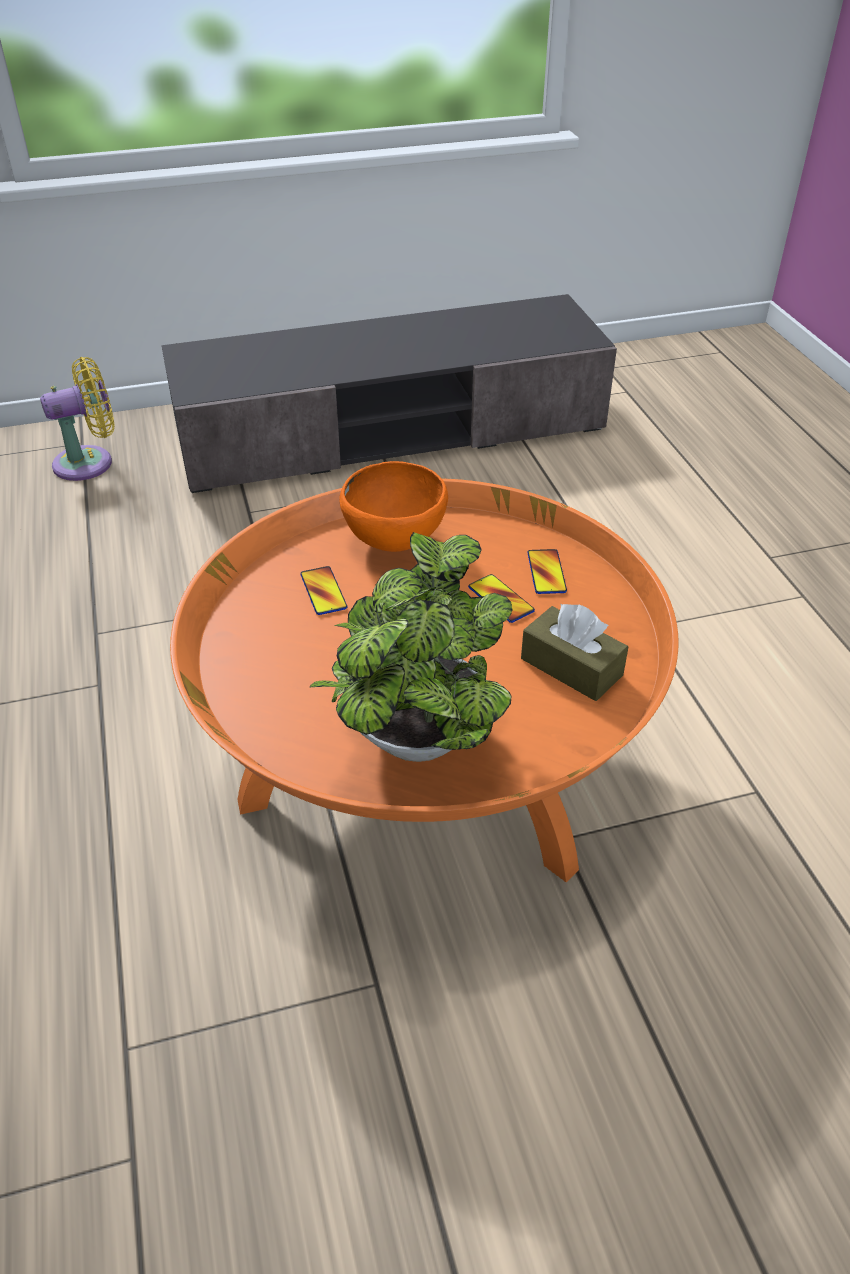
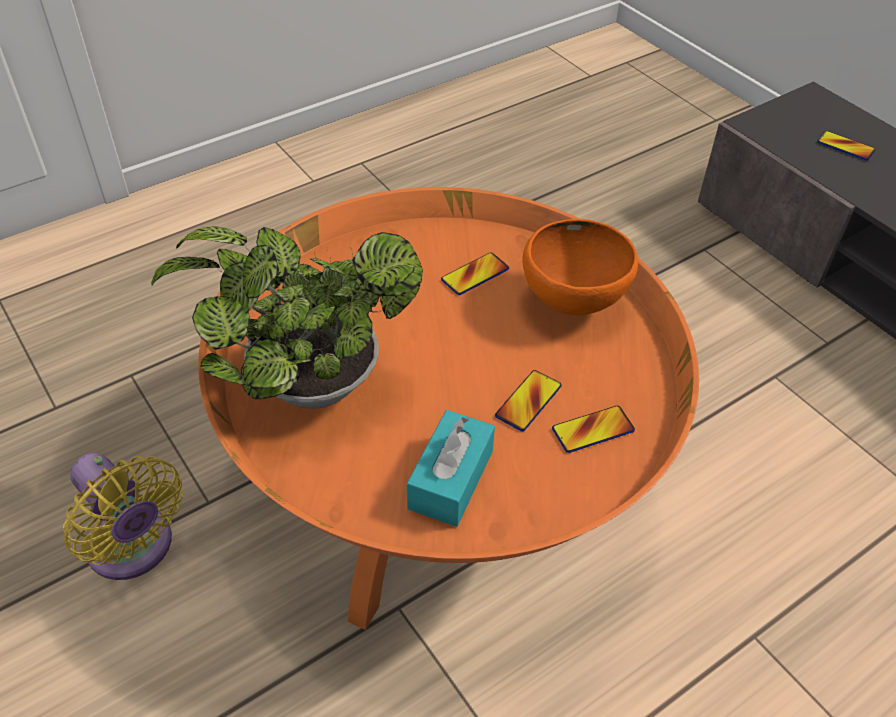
camera: 70 degrees right, 5 degrees up
(89, 462) = (694, 134): yellow fan -> yellow fan (134, 549)
(261, 362) = (845, 147): none -> phone
(571, 667) = (451, 479): brown tissue box -> turquoise tissue box

